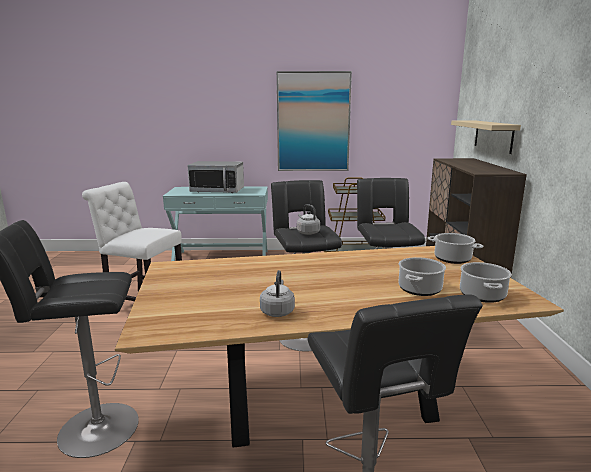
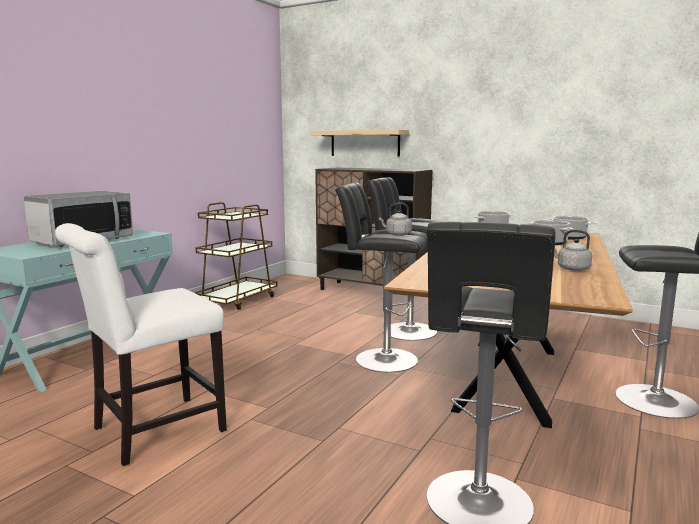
camera: 60 degrees left, 5 degrees down
(313, 122) = (166, 132): picture -> none

